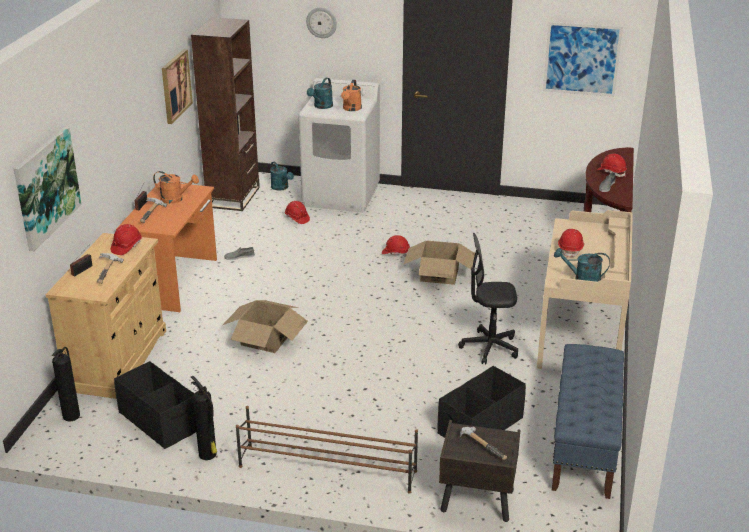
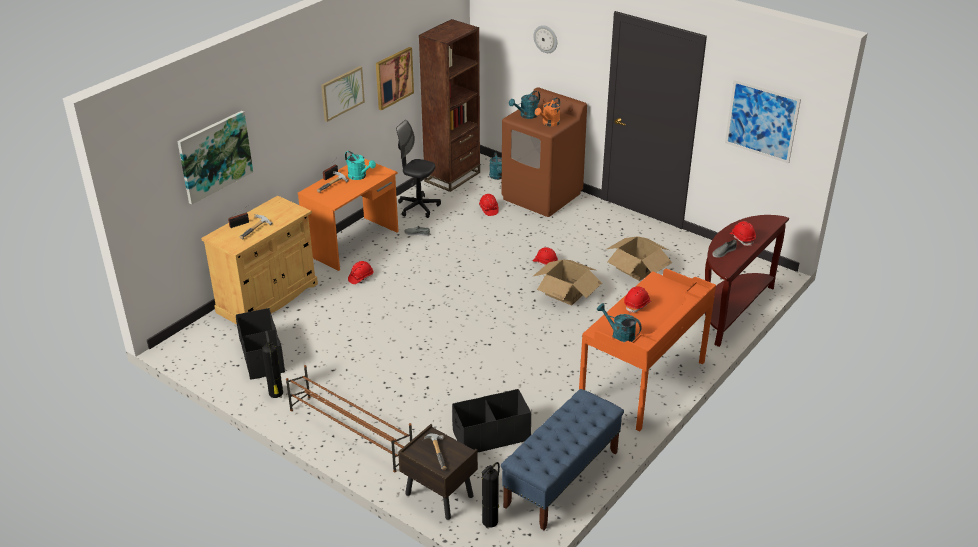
camera: 25 degrees right, 5 degrees up
(72, 415) = (208, 333): fire extinguisher -> fire extinguisher (490, 520)
(126, 247) = (284, 212): red hard hat -> red hard hat (361, 277)
(140, 104) = (342, 93): none -> picture
(176, 199) = (360, 176): orange watering can -> turquoise watering can
(266, 338) = (385, 311): cardboard box -> cardboard box (637, 268)
(341, 195) = (542, 196): white washing machine -> brown washing machine
(489, 347) = (554, 371): black office chair -> black office chair (418, 207)
(581, 333) = (643, 381): beige desk -> orange desk

